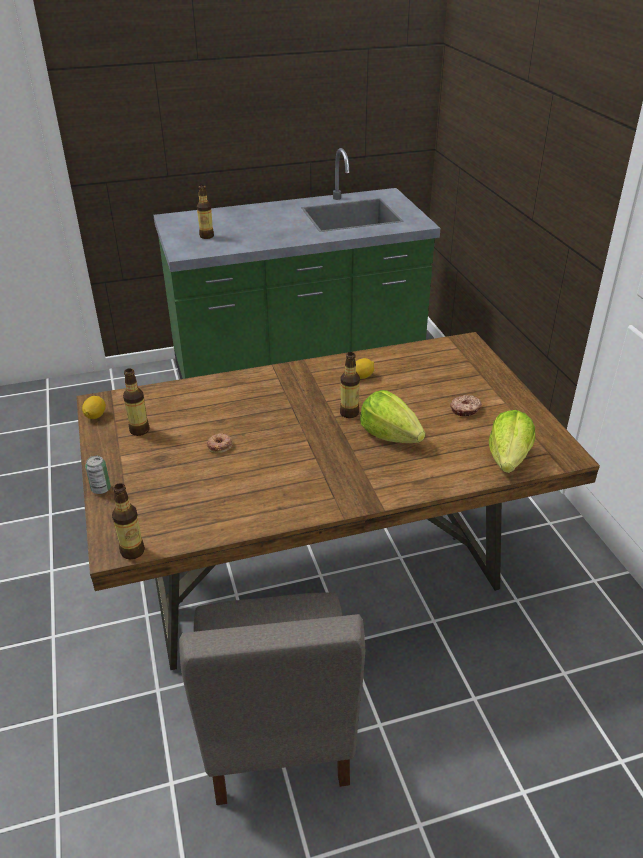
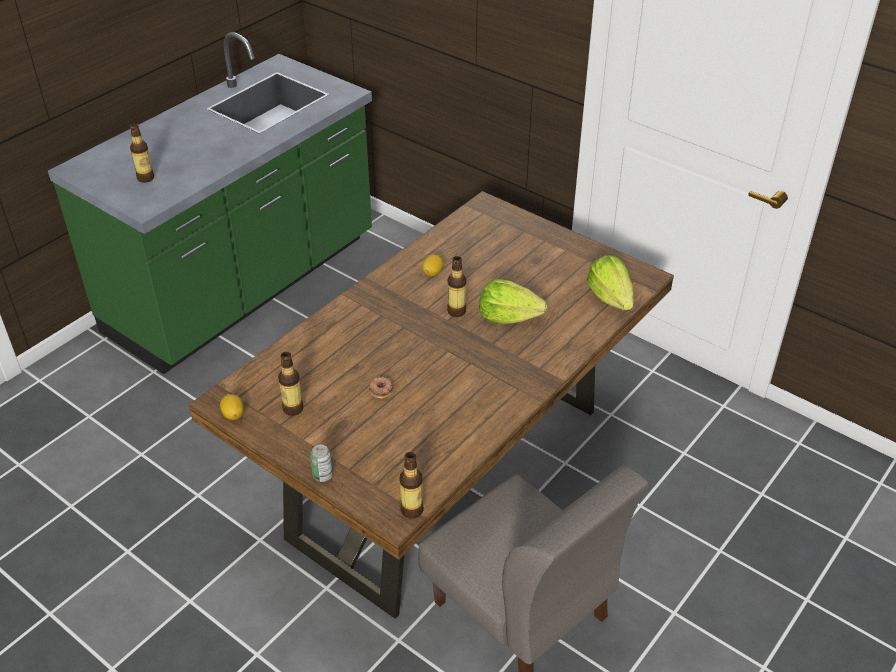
camera: 35 degrees left, 5 degrees up
(465, 410) = (542, 269): donut -> none

